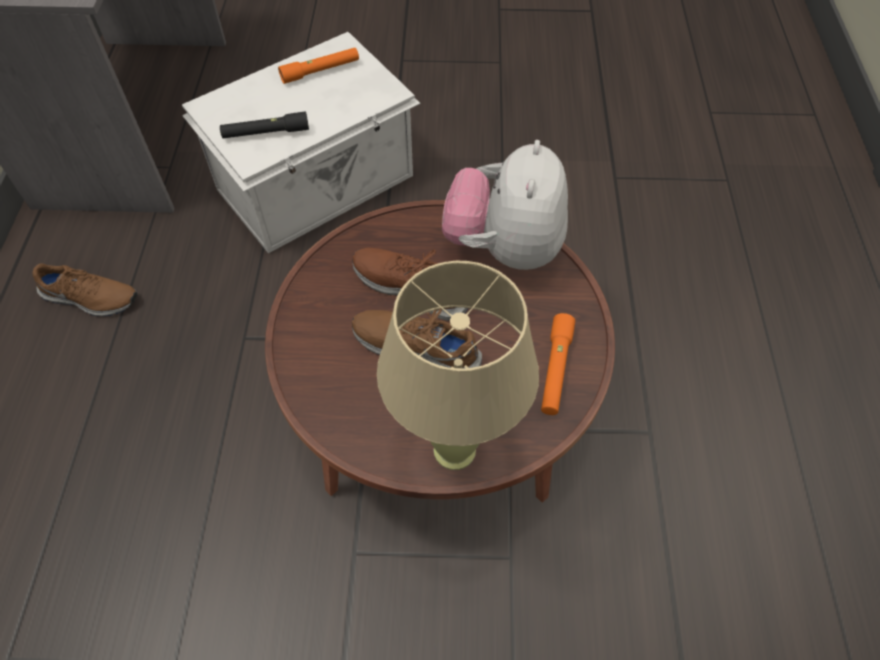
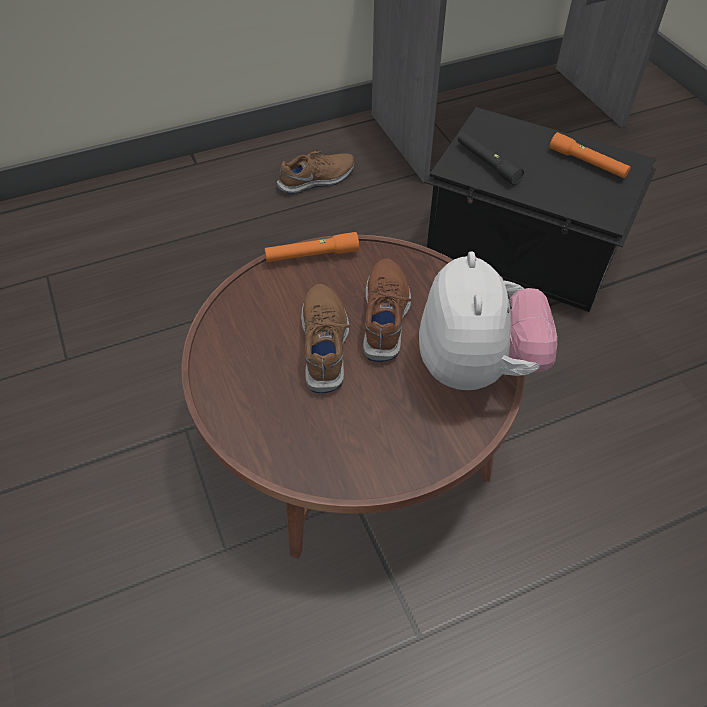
camera: 65 degrees right, 5 degrees down
(90, 299) = (317, 180): brown shoe -> brown shoe turned 105 degrees counterclockwise
(318, 184) = (522, 251): white storage box -> black storage box
(454, 451) = (232, 406): beige table lamp -> none
(504, 248) = (477, 367): plush toy -> plush toy turned 105 degrees clockwise
(555, 369) = (358, 455): orange flashlight -> orange flashlight (312, 255)

